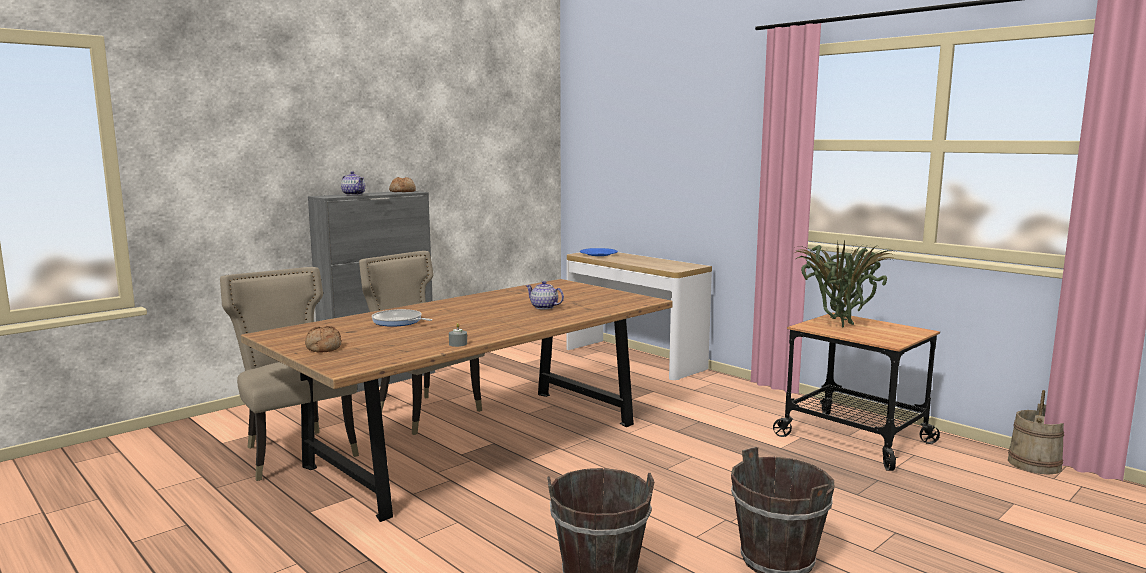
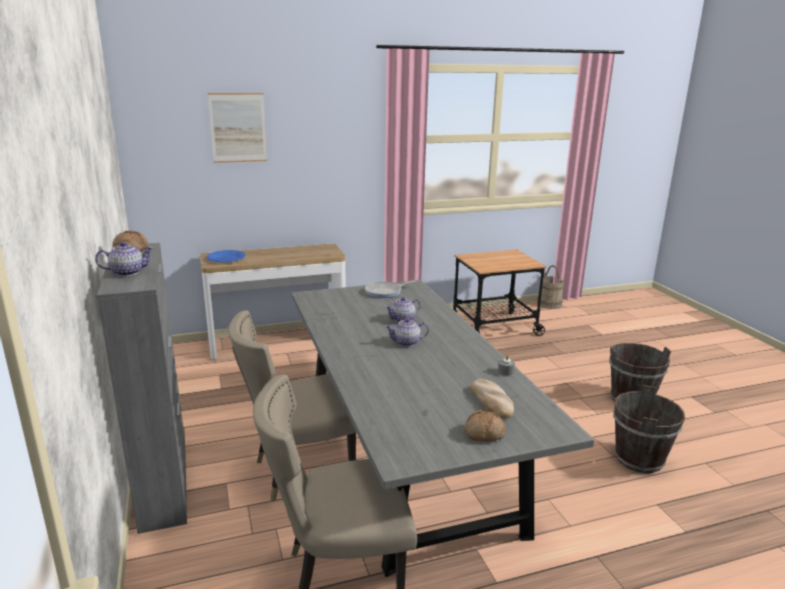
camera: 65 degrees left, 10 degrees up
(387, 345) = (492, 401): none -> bread
(399, 322) = (403, 384): frying pan -> frying pan (385, 292)
(480, 444) = (405, 456): brown dining table -> grey dining table
(489, 314) = (407, 342): none -> teapot
(638, 127) = (238, 128): none -> picture
(838, 326) = (488, 263): potted plant -> none

